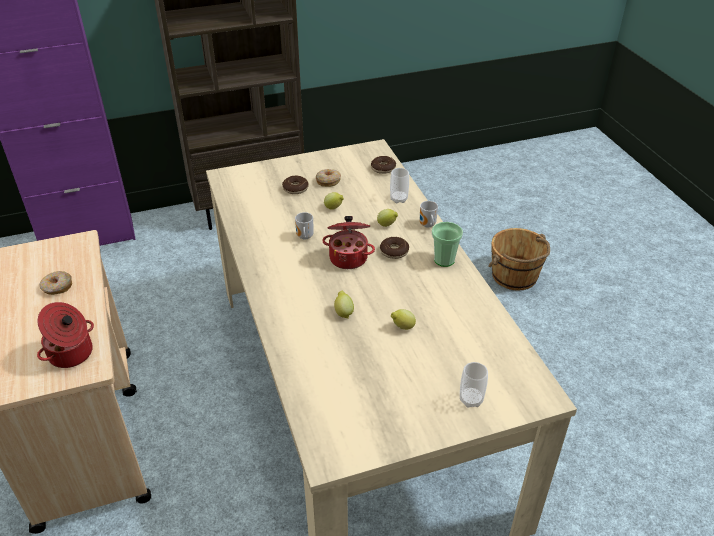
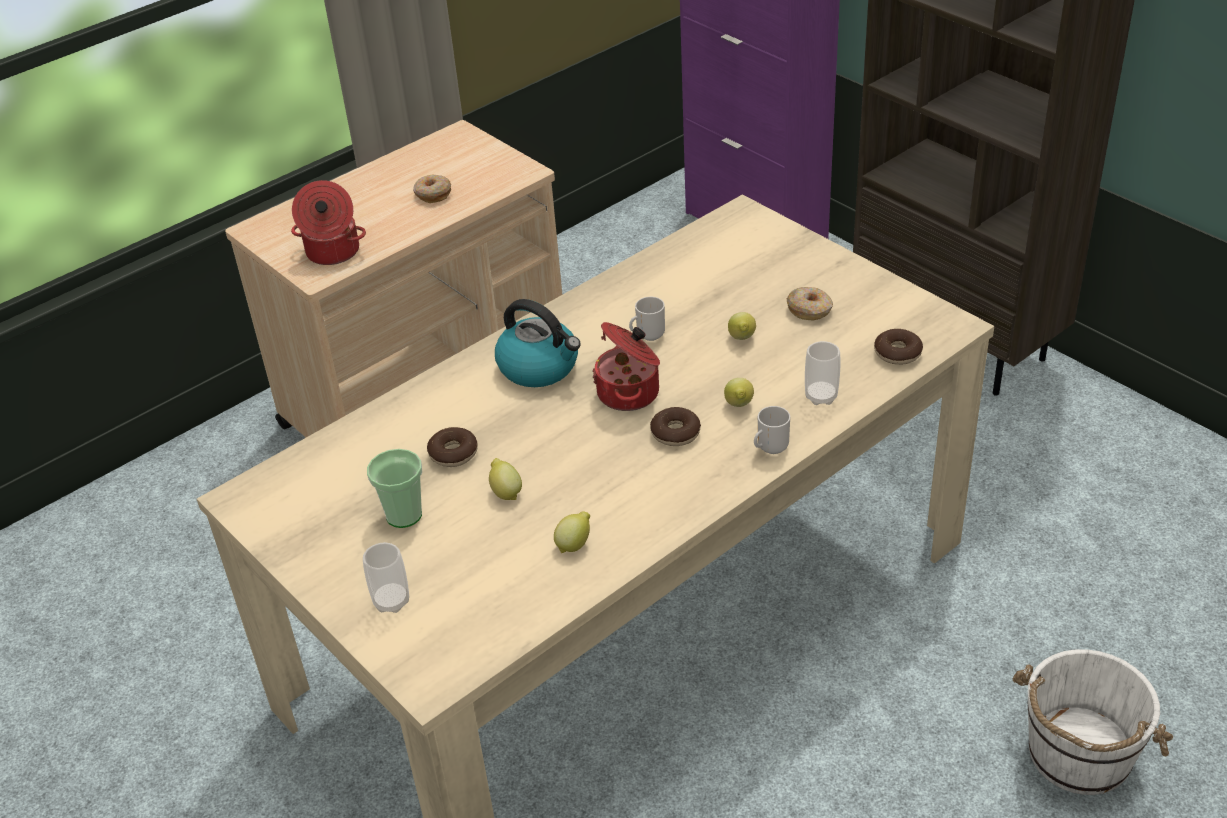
camera: 70 degrees right, 0 degrees up
(295, 188) = (762, 286): donut -> donut (453, 453)
(298, 284) = (540, 367): none -> kettle
(343, 312) = (506, 427): lemon -> lemon (574, 544)
(444, 260) = (690, 492): cup -> cup (404, 515)
(515, 276) = (1078, 755): brown bucket -> white bucket

